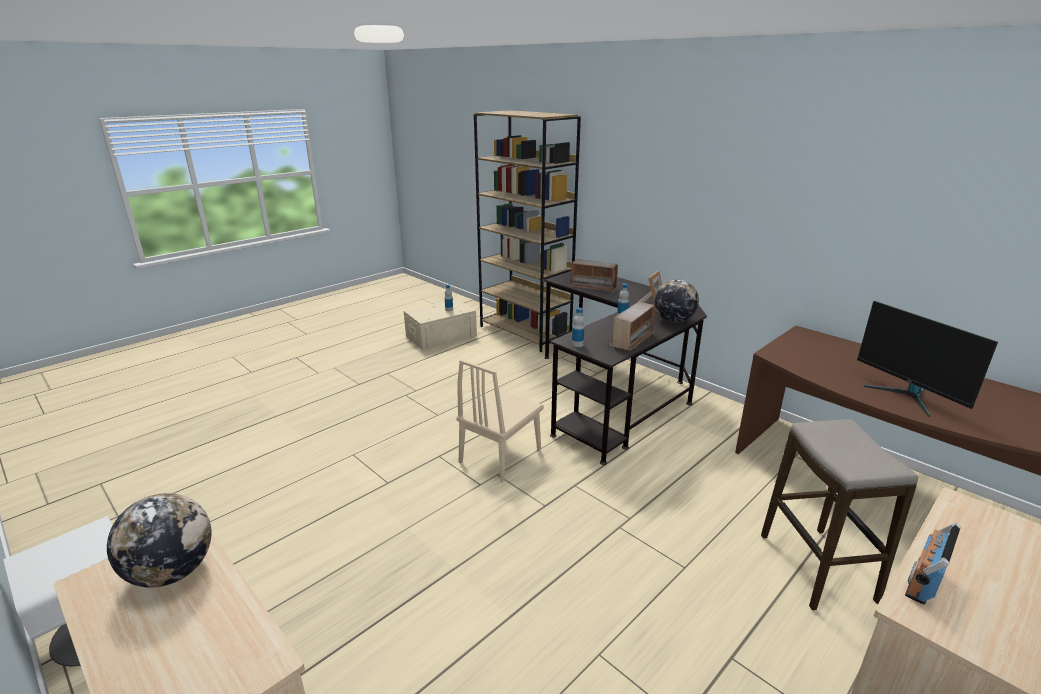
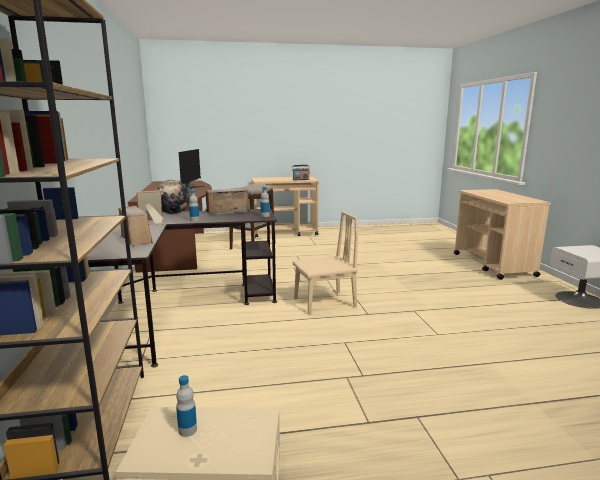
camera: 145 degrees left, 10 degrees down
(172, 572) = (507, 199): globe -> none

